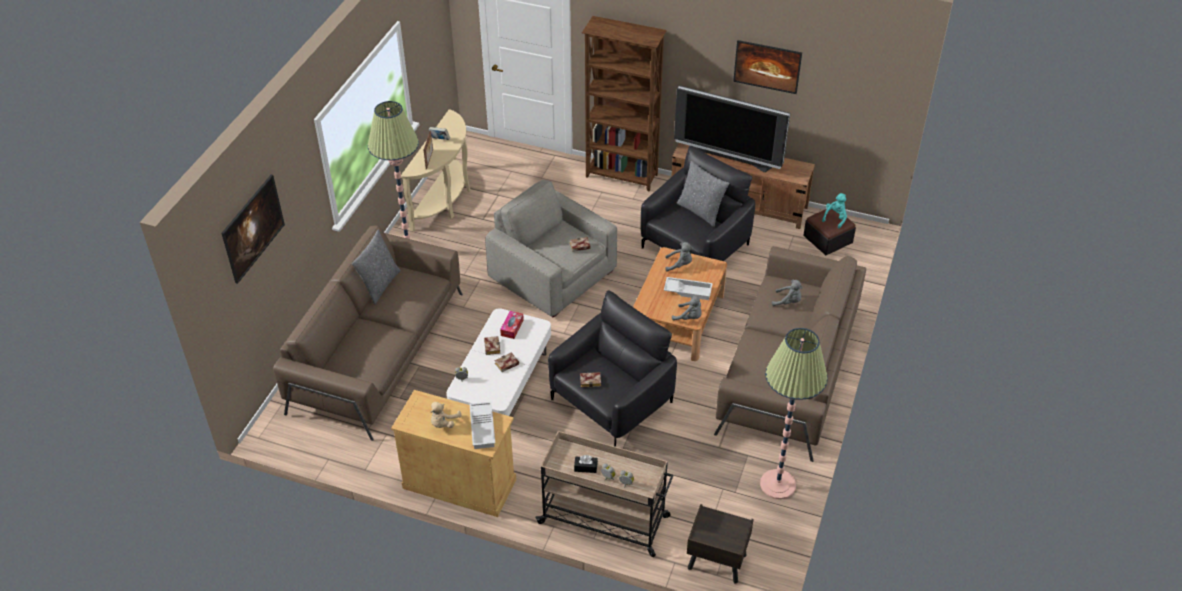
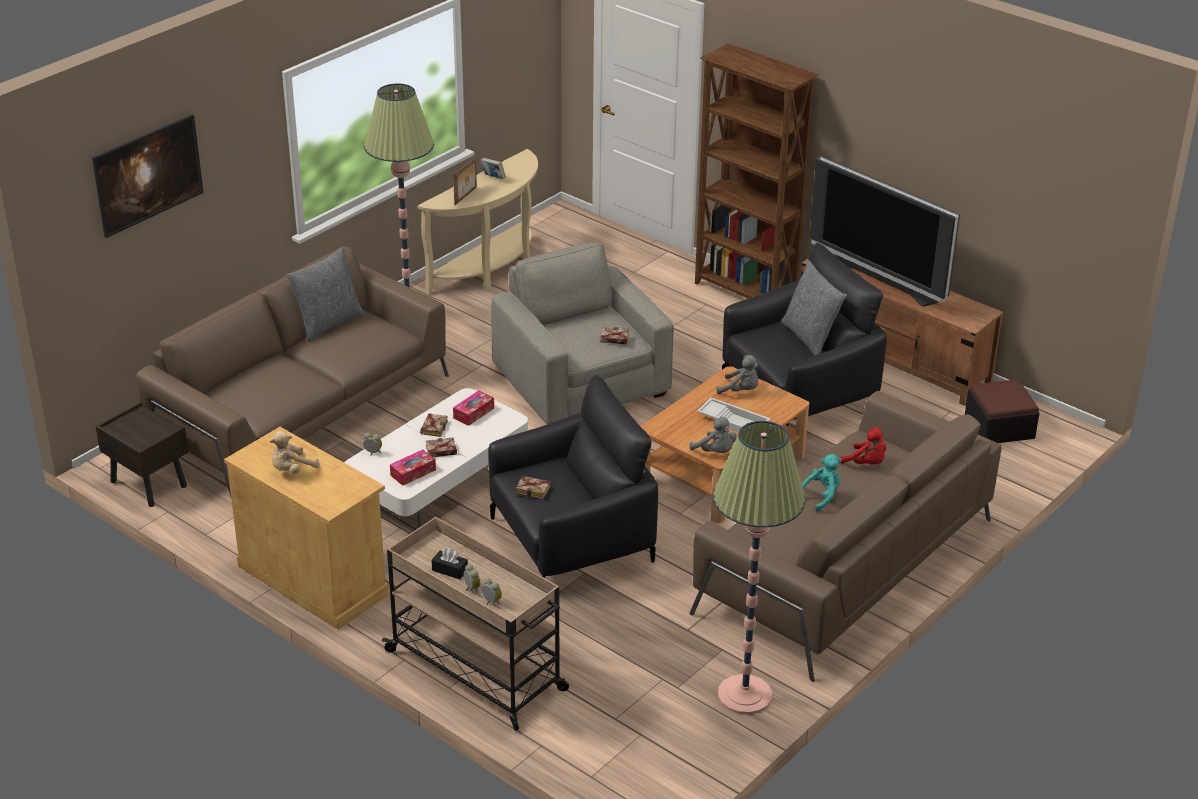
camera: 20 degrees right, 10 degrees down
(483, 428) = (338, 487): white tray -> none
(498, 387) = (413, 473): none -> tissue box
(716, 561) = (599, 761): brown nightstand -> brown nightstand (148, 484)
(766, 76) = (943, 162): picture -> none
(788, 302) = (866, 464): grey plush toy -> red plush toy
(835, 218) = (1011, 393): turquoise plush toy -> turquoise plush toy (821, 496)

